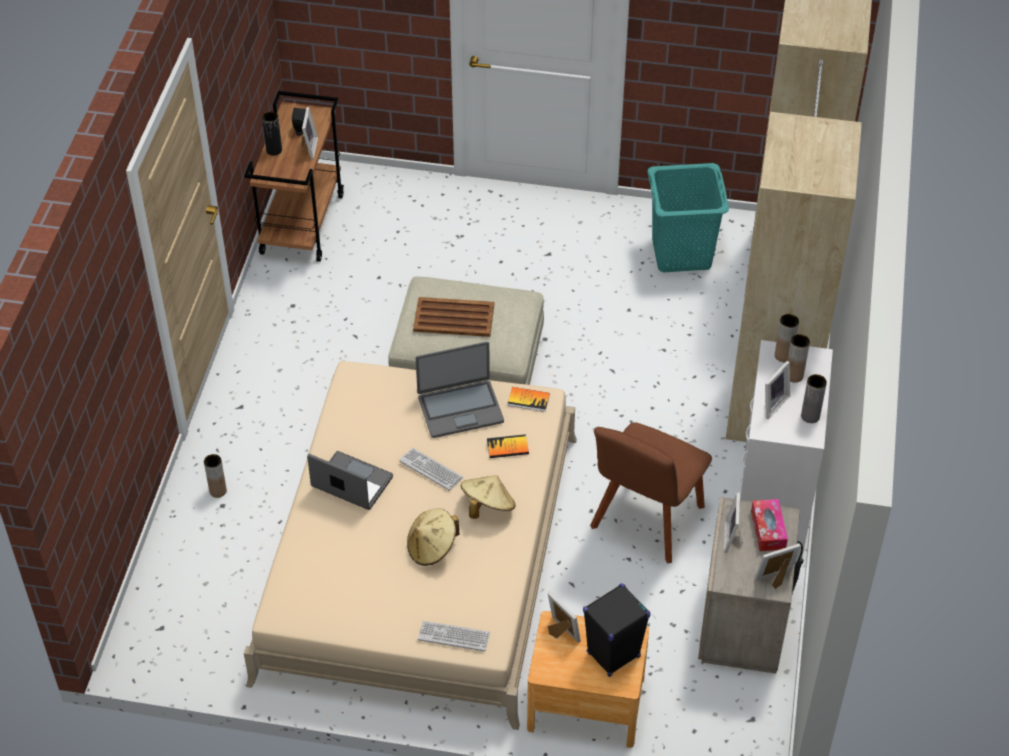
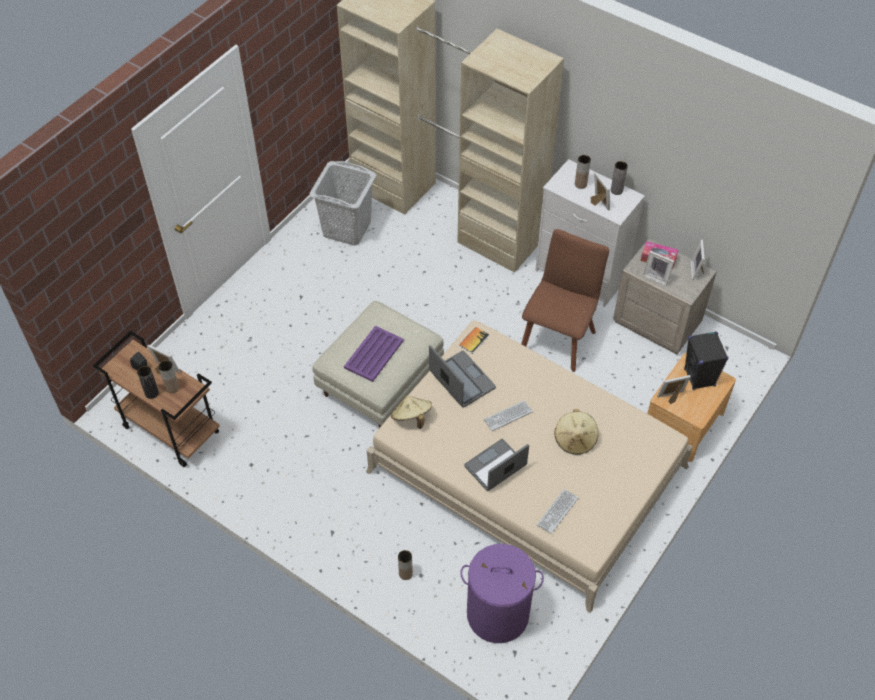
camera: 65 degrees left, 5 degrees up
(204, 595) = (498, 614): none -> purple laundry basket
(453, 317) = (373, 354): brown tray -> purple tray
(454, 636) = (653, 454): keyboard -> keyboard (557, 511)
(460, 409) = (461, 380): laptop -> laptop turned 45 degrees counterclockwise
(487, 506) = (555, 396): beige hat -> beige hat (411, 418)
(507, 447) = (509, 367): book -> none
(645, 521) = (558, 338): brown chair -> brown chair turned 120 degrees counterclockwise
(682, 254) = (347, 228): turquoise laundry basket -> grey laundry basket
(783, 355) = (562, 182): brown vase -> brown vase (172, 388)

